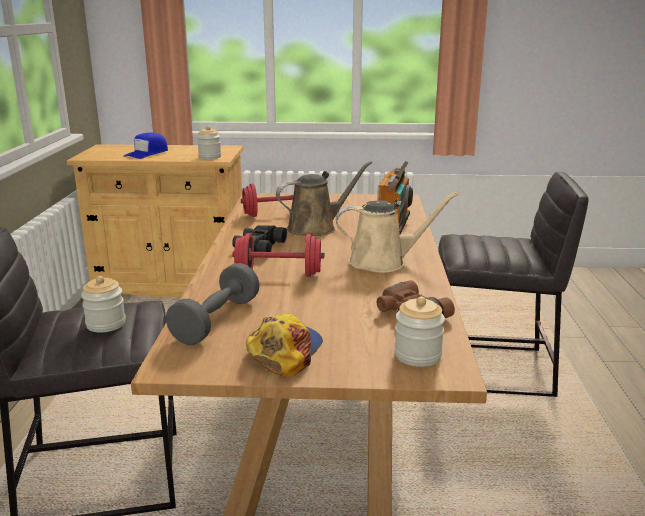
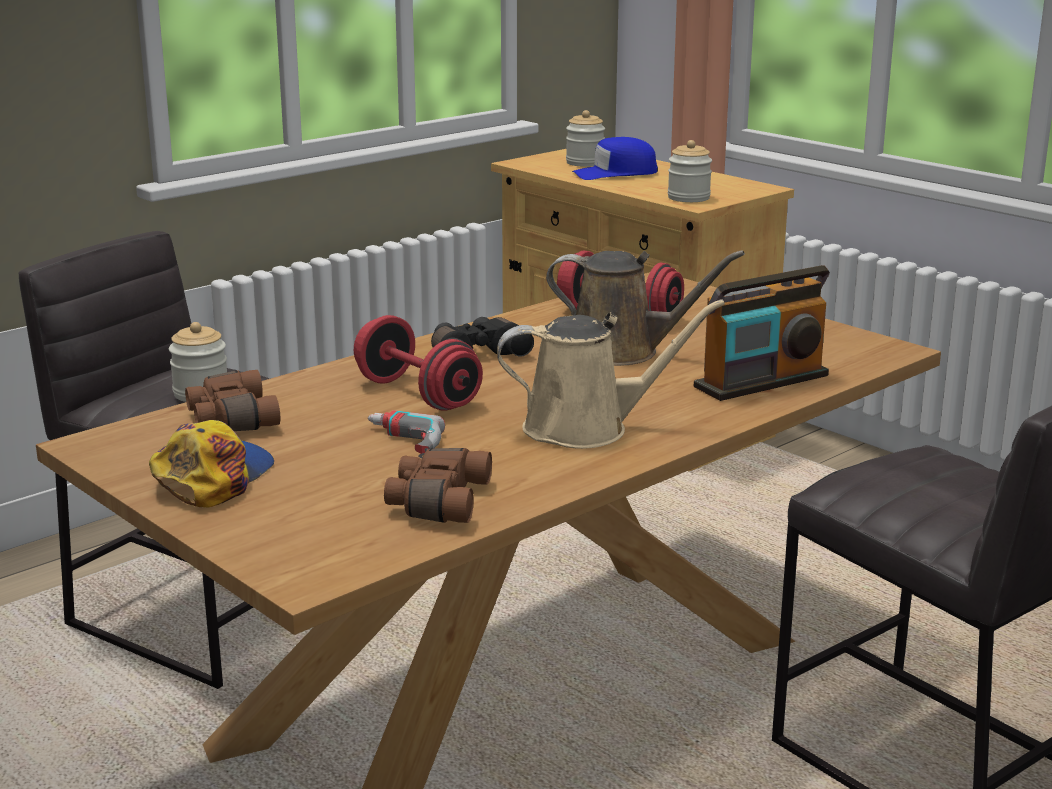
camera: 45 degrees right, 0 degrees up
(216, 320) = (230, 419): grey dumbbell -> brown binoculars
(284, 351) = (212, 477): cap -> cap turned 45 degrees counterclockwise
(333, 299) = (399, 447): none -> power drill
(383, 262) = (586, 428): beige watering can -> beige watering can turned 45 degrees counterclockwise
(417, 355) = (323, 545): jar -> jar (585, 163)

